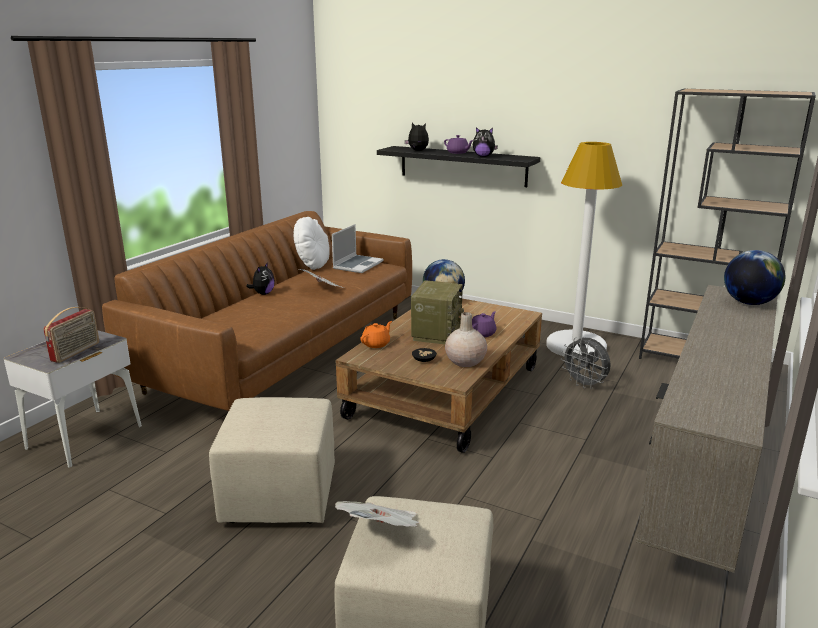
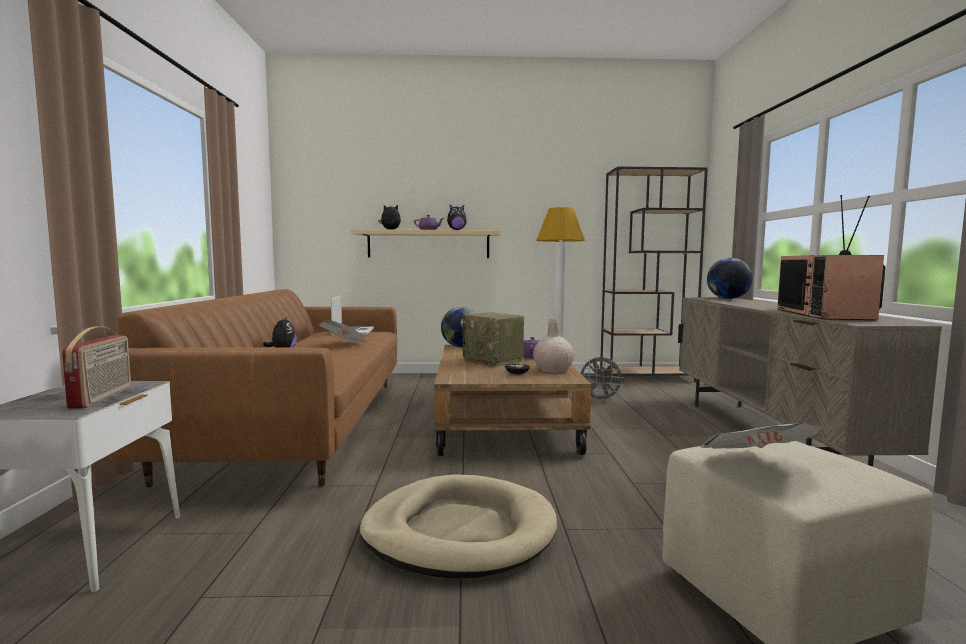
camera: 30 degrees left, 15 degrees down
(279, 495) = (459, 532): beige ottoman -> beige dog bed
(313, 266) = (306, 336): white pillow -> none
(376, 344) = (454, 371): orange teapot -> none
(436, 333) = (494, 360): radio -> radio turned 150 degrees clockwise
(462, 166) = (428, 244): black shelf -> beige shelf
(718, 382) = (826, 314): none -> television

